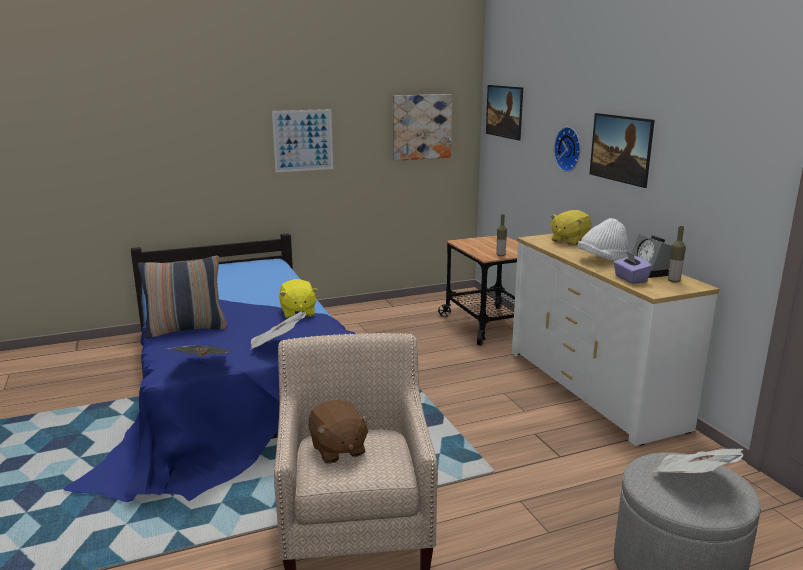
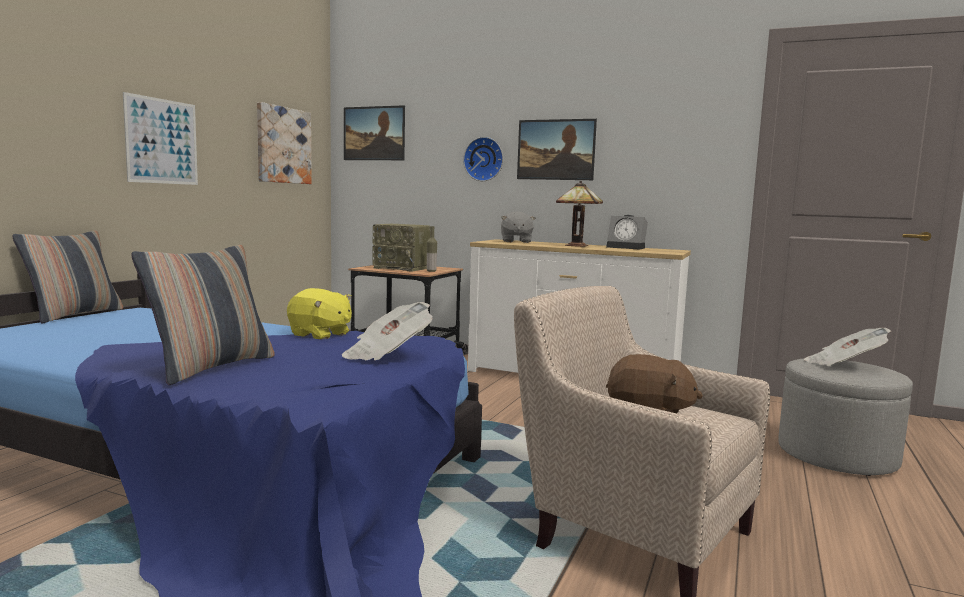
camera: 45 degrees left, 10 degrees down
(204, 366) = (355, 385): newspaper -> none
(232, 261) = (74, 315): none -> pillow
(488, 246) = (402, 268): none -> radio
(569, 240) = (516, 241): yellow plush toy -> grey plush toy
(602, 260) = (578, 246): white hat -> table lamp
(630, 279) = (633, 250): purple tissue box -> none
(674, 281) = (657, 249): bottle -> none

